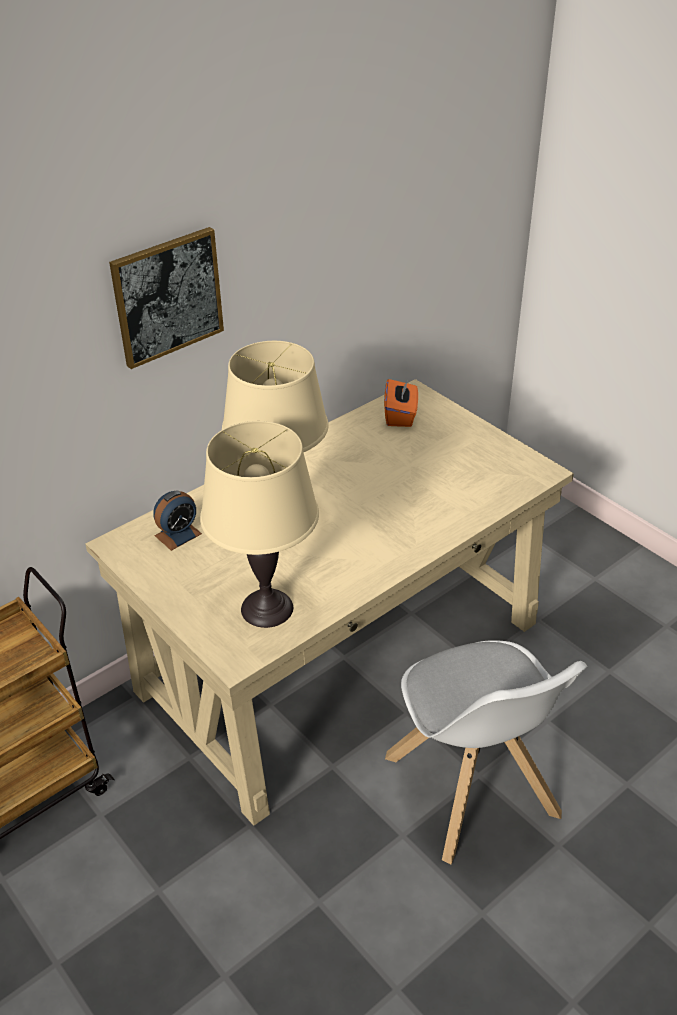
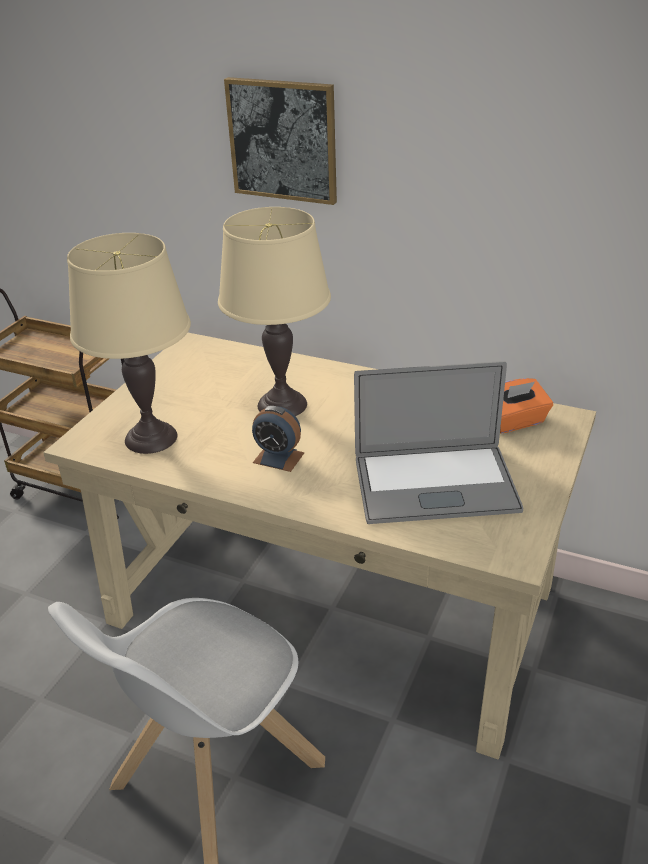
camera: 65 degrees right, 5 degrees down
(178, 535) = (221, 365): alarm clock -> alarm clock (278, 457)
(447, 476) = (435, 484): none -> laptop

